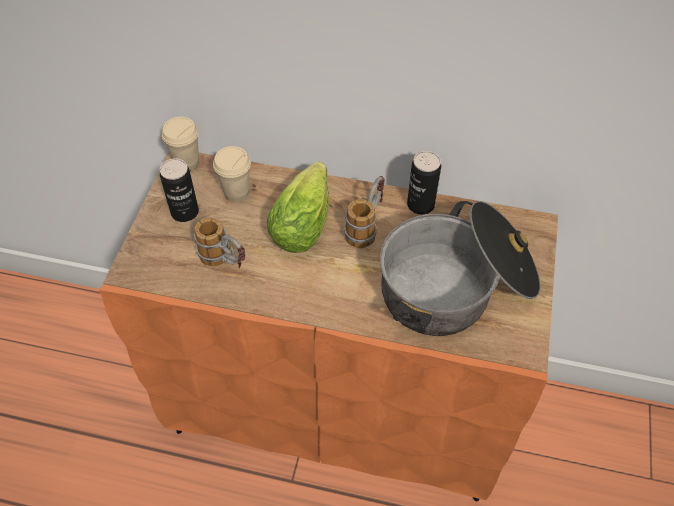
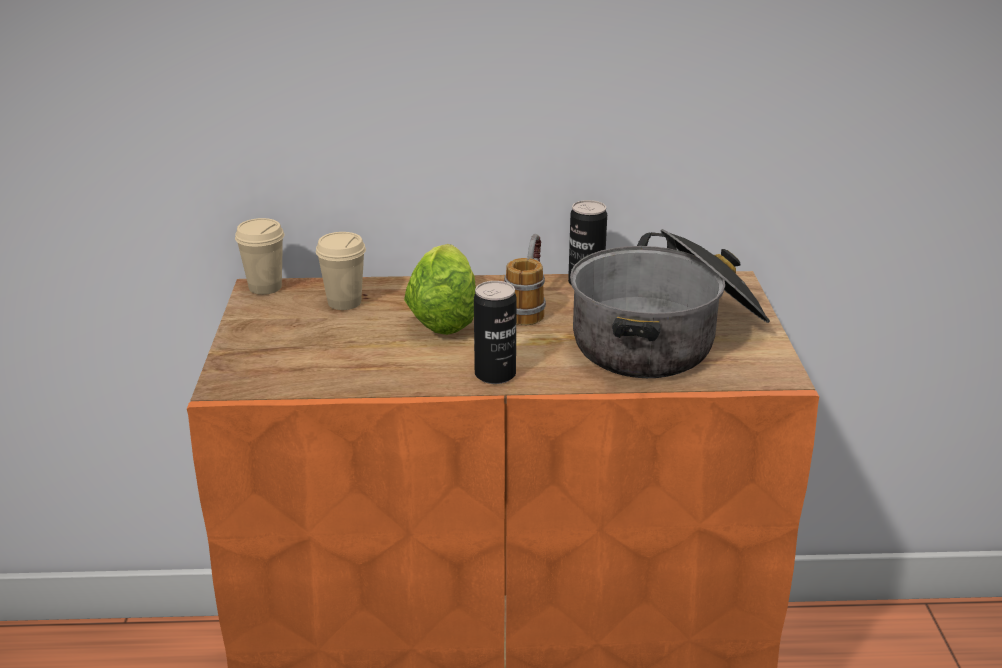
camera: 15 degrees left, 25 degrees down
(185, 212) = (281, 326): can -> can (495, 375)
(225, 262) = (356, 359): mug -> none

